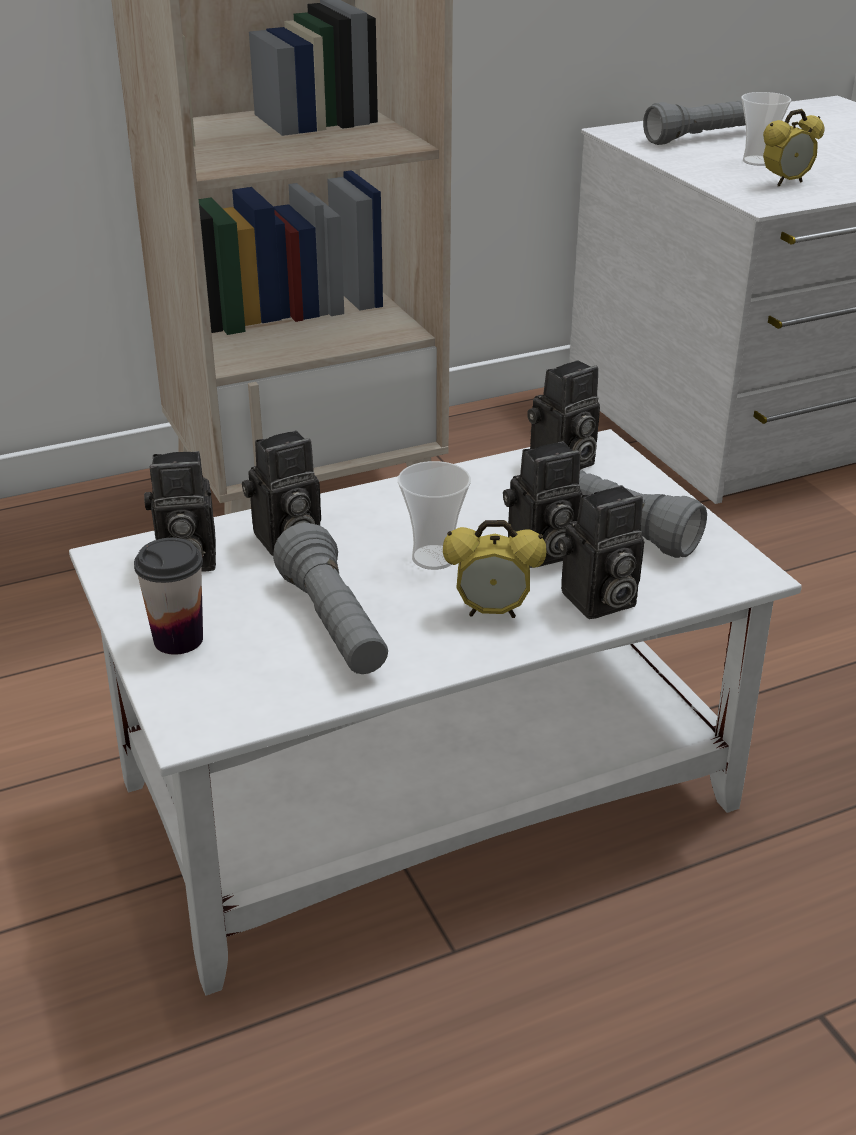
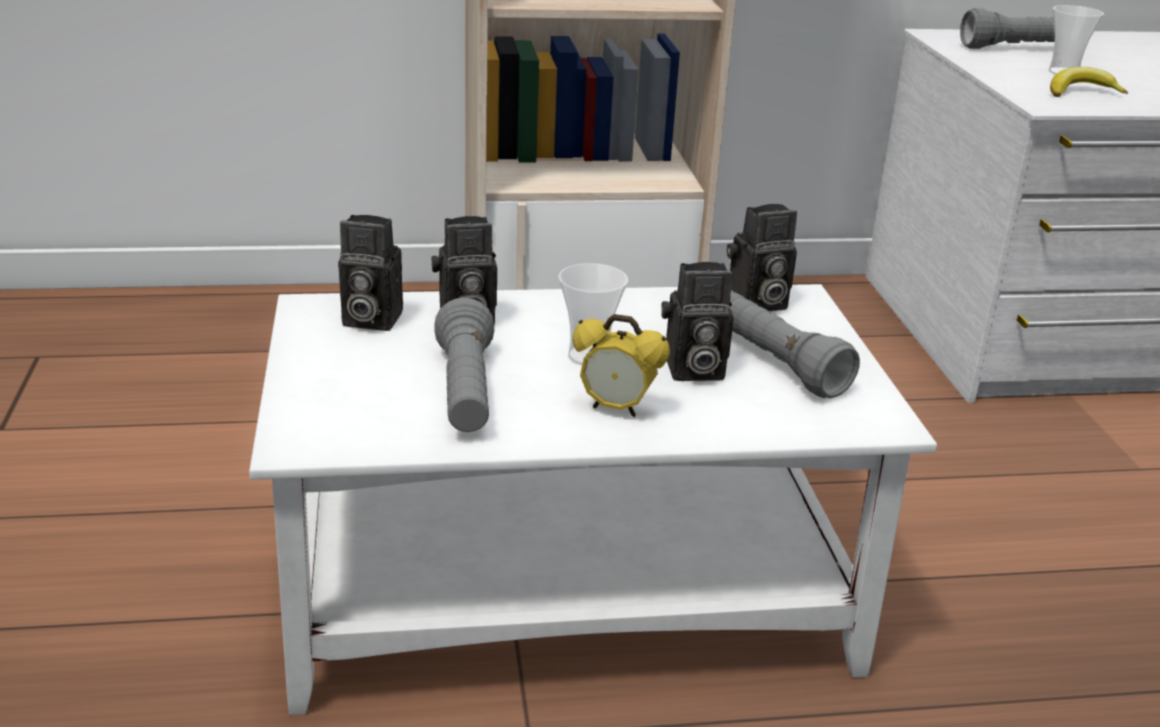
camera: 15 degrees right, 5 degrees down
(178, 639) = (325, 377): cup -> none
(597, 602) = (721, 419): camera -> none
(786, 183) = (1081, 92): alarm clock -> banana

